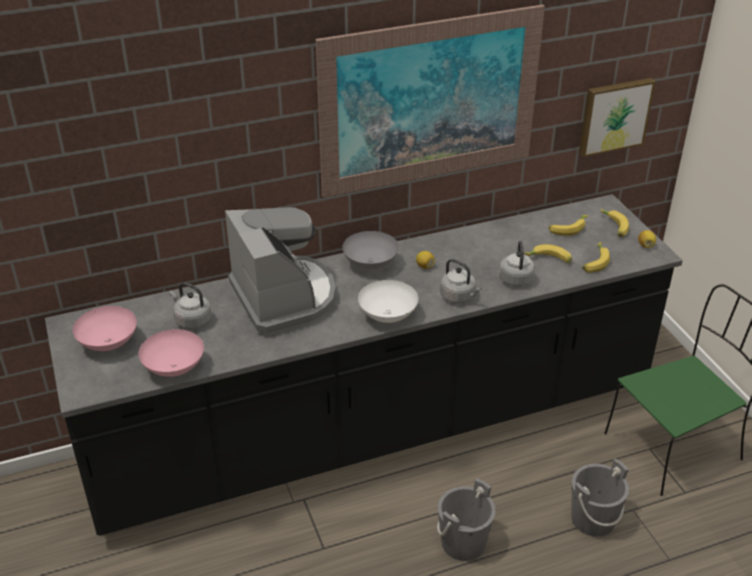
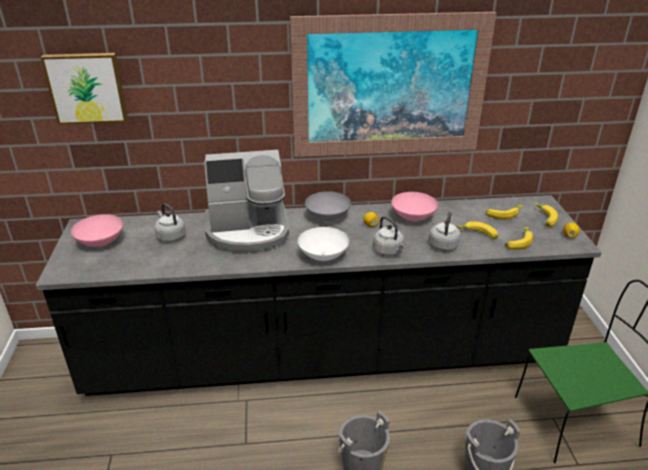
camera: 15 degrees right, 5 degrees down
(175, 367) = (137, 267): pink bowl -> pink bowl (413, 217)
(284, 297) = (248, 231): coffee machine -> coffee machine turned 90 degrees clockwise
(614, 115) = (557, 124): picture -> picture (87, 87)

